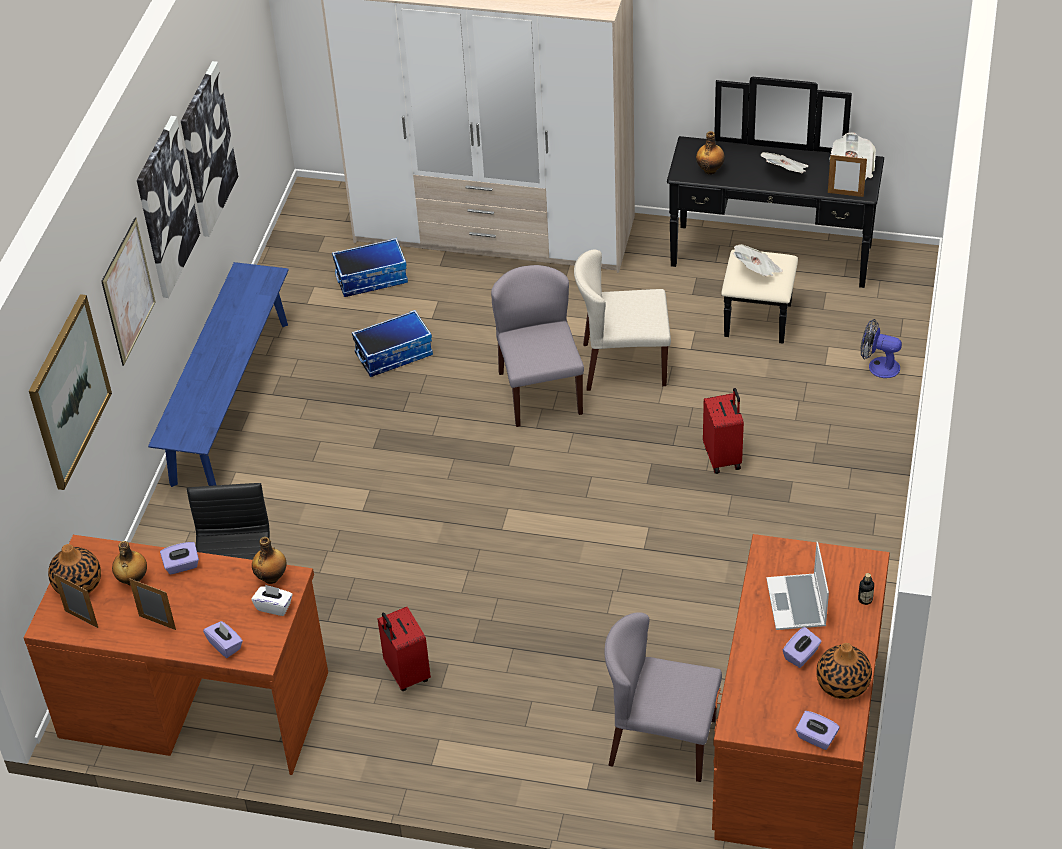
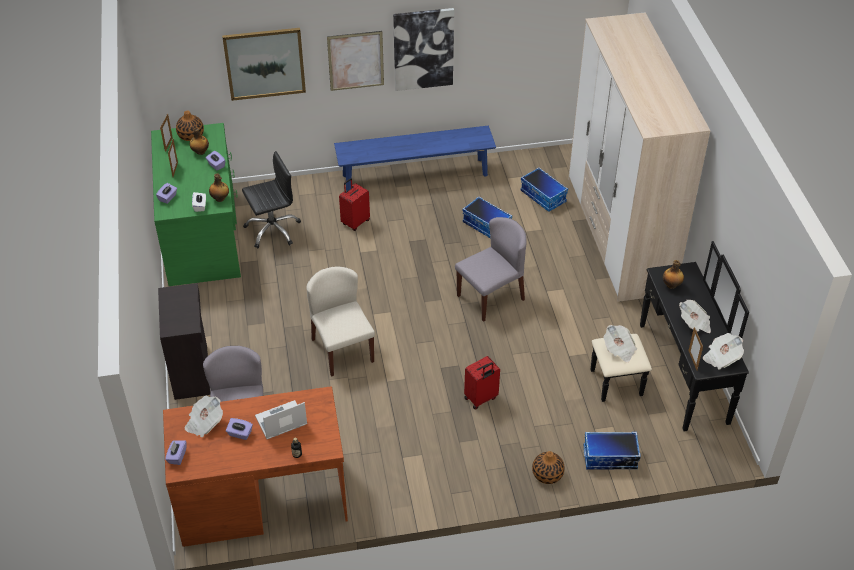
camera: 65 degrees right, 0 degrees up
(194, 703) = (202, 235): brown desk -> green desk
(207, 149) = (492, 52): picture -> none
(406, 674) = (251, 307): red suitcase -> red suitcase (355, 222)
(505, 780) = (192, 371): none -> black cabinet
(623, 365) = (536, 328): beige chair -> beige chair (342, 350)
(763, 693) = (204, 423): none -> newspaper
(843, 683) = (224, 459): vase -> vase (547, 474)
(878, 366) = (609, 458): fan -> storage box

